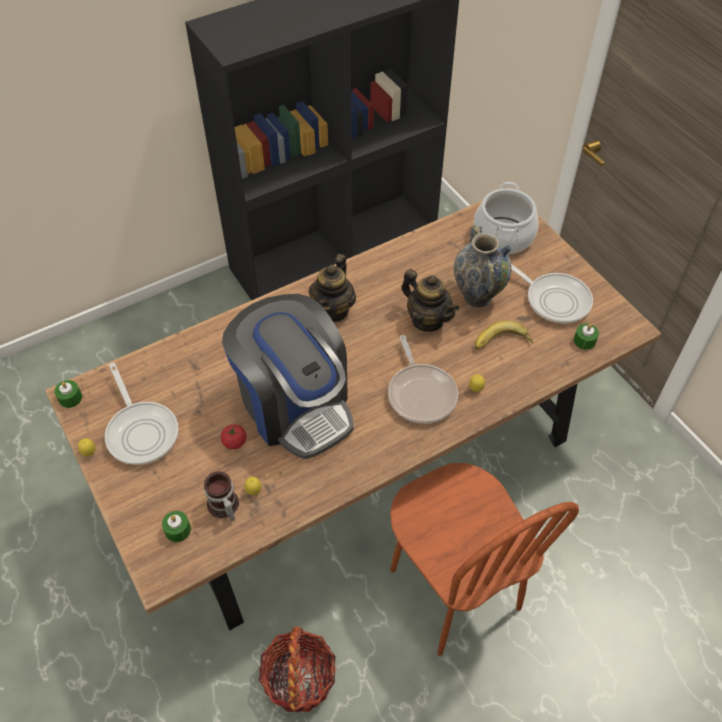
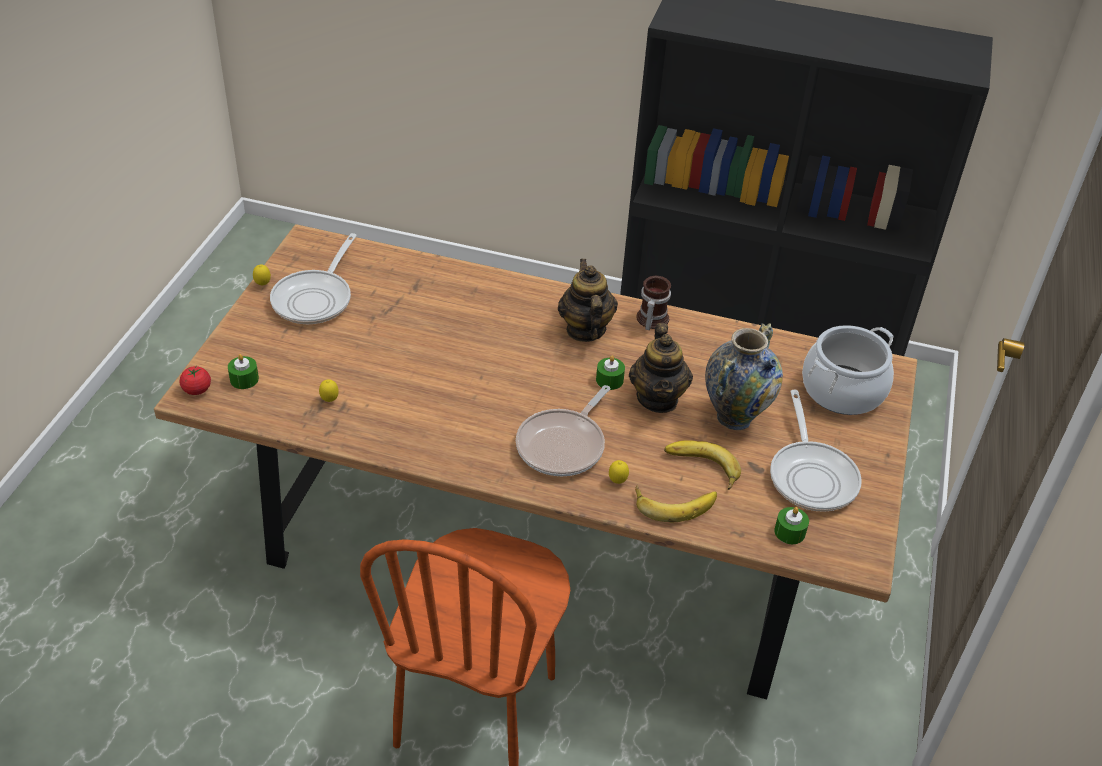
camera: 45 degrees right, 10 degrees down
(70, 398) = (302, 241): green candle -> green candle (609, 380)
(223, 507) = (294, 392): mug -> mug (650, 320)
(234, 442) = (366, 358): tomato -> tomato (197, 389)
(295, 405) = (449, 370): coffee machine -> none
(299, 678) = (266, 648): basket -> none
(333, 310) = (585, 330): teapot -> teapot turned 105 degrees clockwise
(516, 375) = (674, 502): none -> banana

